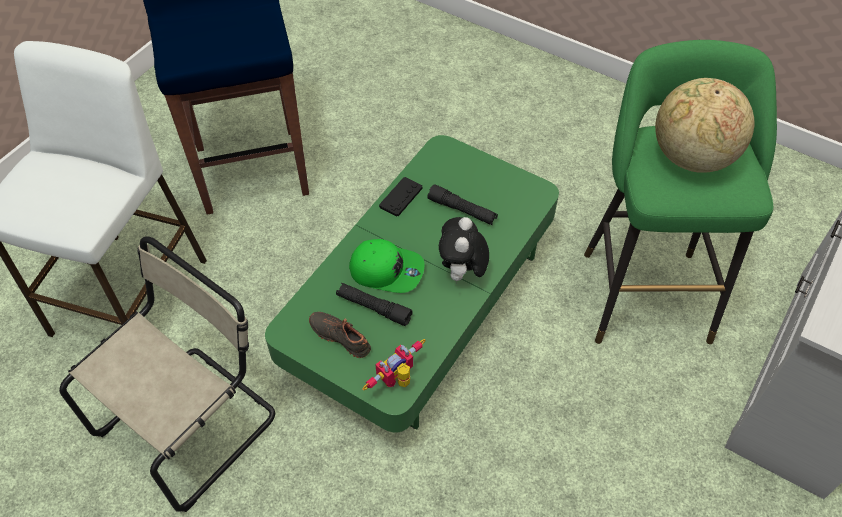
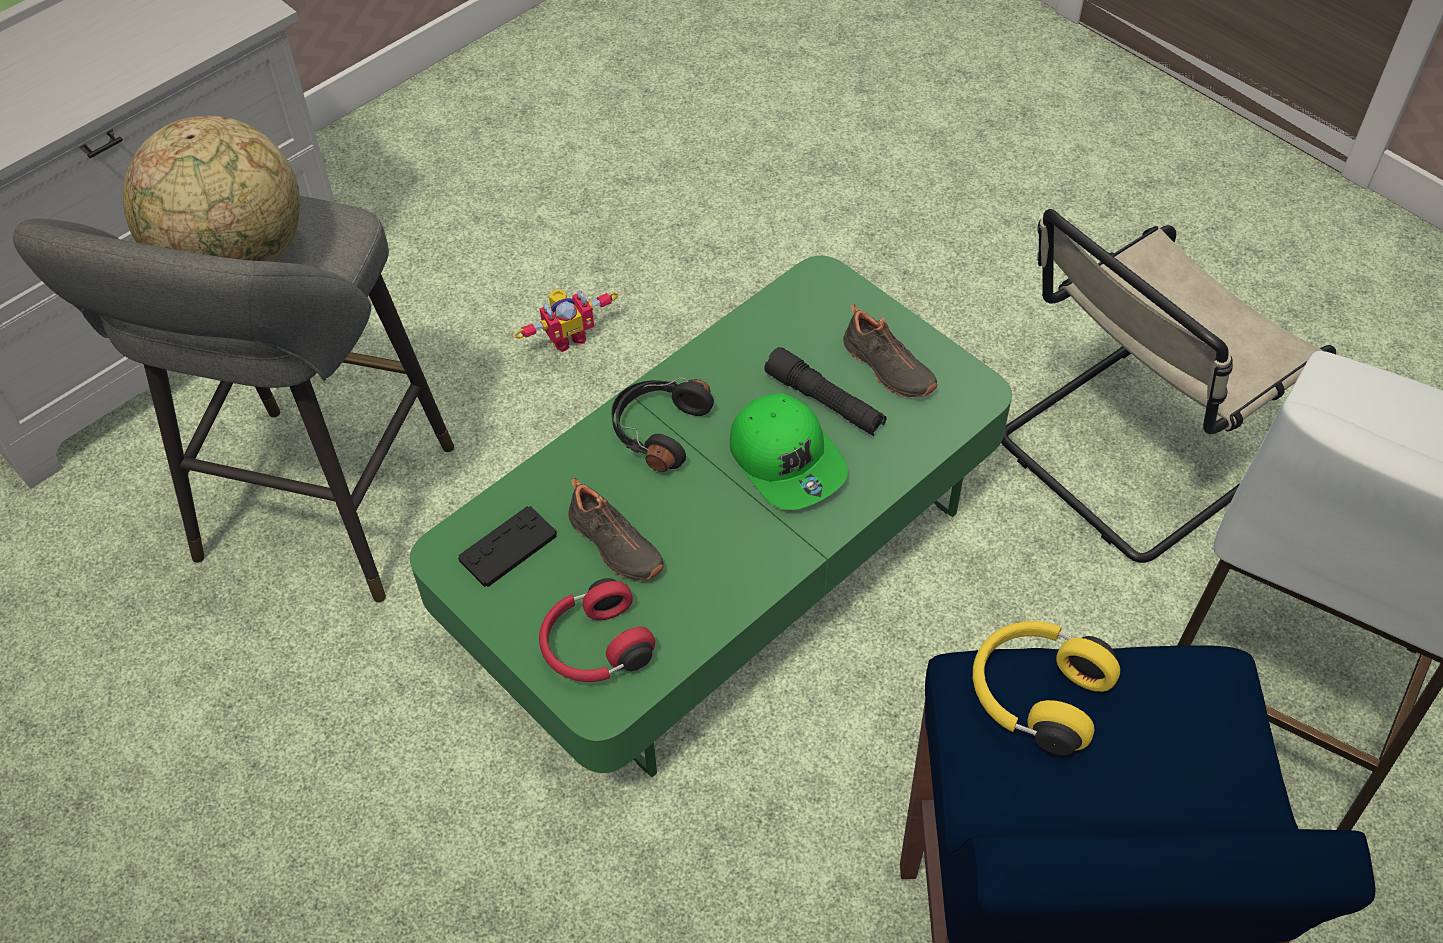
camera: 165 degrees left, 0 degrees up
(247, 45) = (1035, 695): none -> yellow headphones
(387, 270) = (787, 460): green cap -> green cap turned 150 degrees counterclockwise
(398, 381) = (810, 294): toy robot -> toy robot (567, 337)
(401, 197) = (723, 598): black game controller -> black game controller (508, 547)
(453, 167) = (594, 647): none -> red headphones
(462, 210) = (613, 546): black flashlight -> black shoe
(462, 272) = (658, 430): plush toy -> black headphones
(644, 289) = (319, 514): green stool -> grey stool

